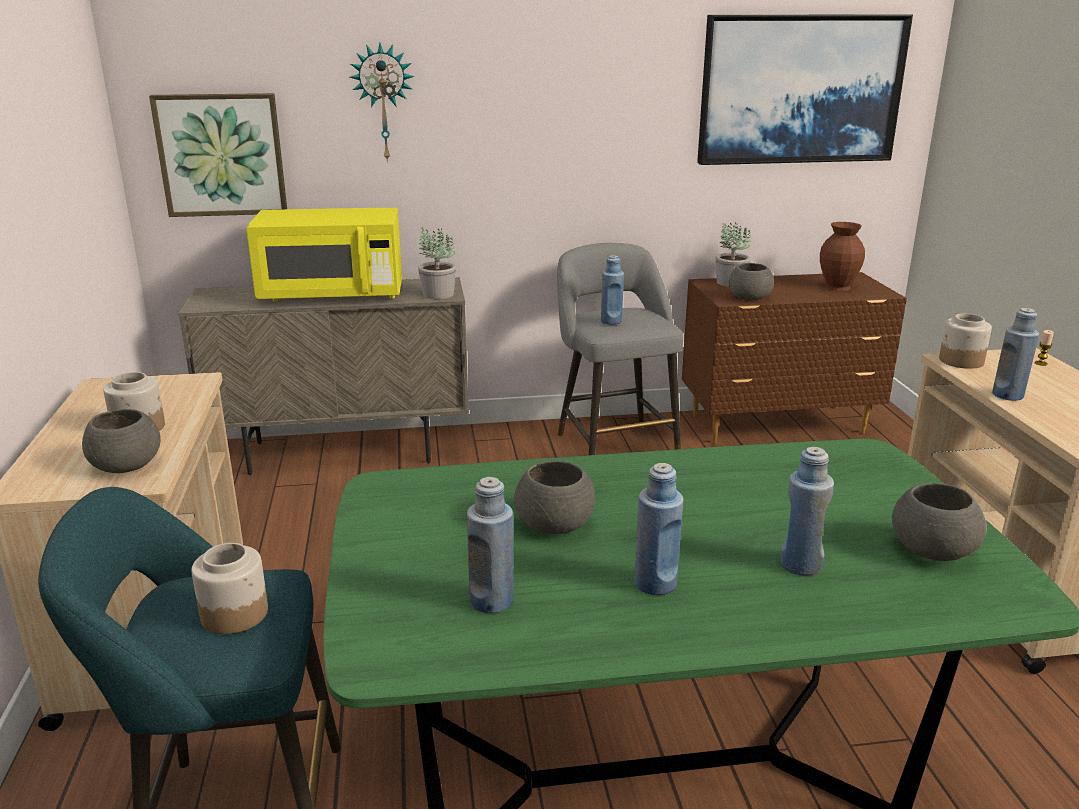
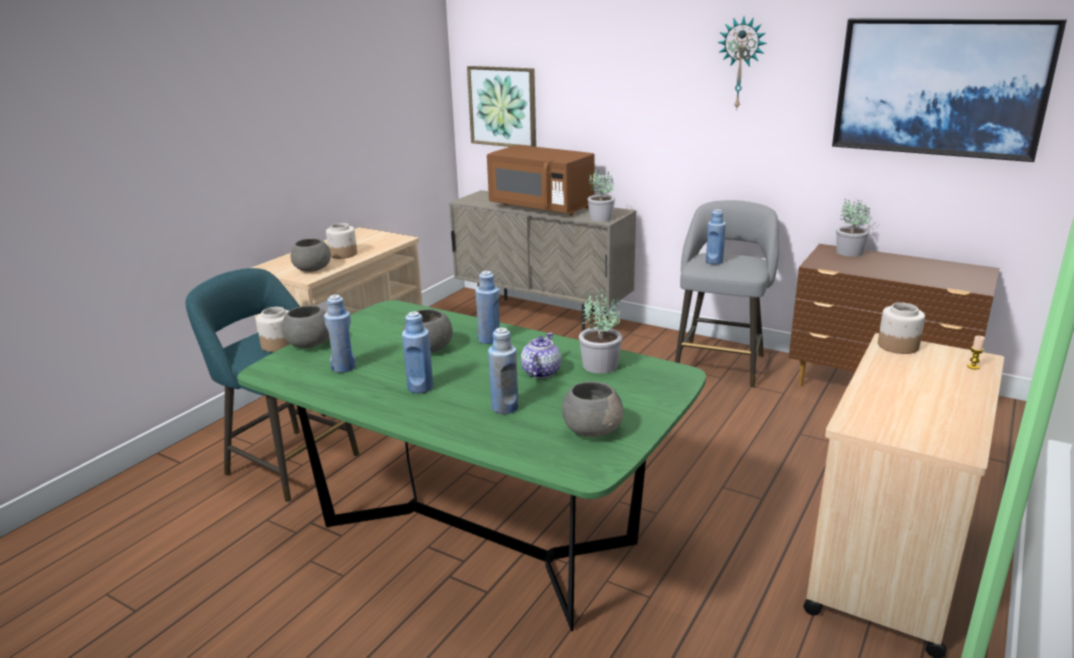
camera: 40 degrees right, 0 degrees up
(332, 294) = (541, 207): yellow microwave -> brown microwave
(383, 103) = (598, 78): wall clock -> wall clock (741, 63)
(744, 503) = (540, 372): none -> teapot
(748, 298) = (838, 266): grey bowl -> grey bowl (309, 344)
(782, 470) = (599, 365): none -> potted plant
(838, 287) = (942, 275): brown vase -> none
(1007, 395) = (876, 376): blue bottle -> blue bottle (489, 339)

